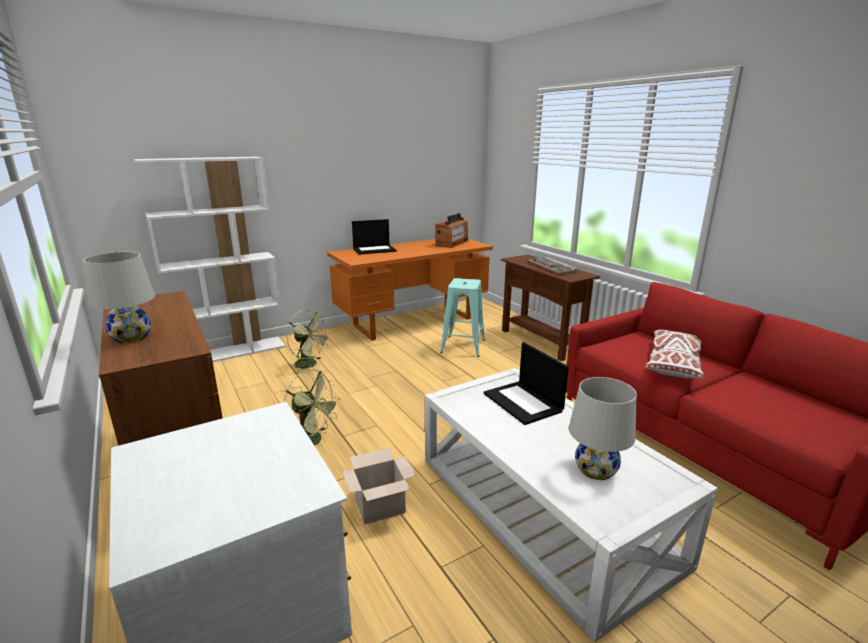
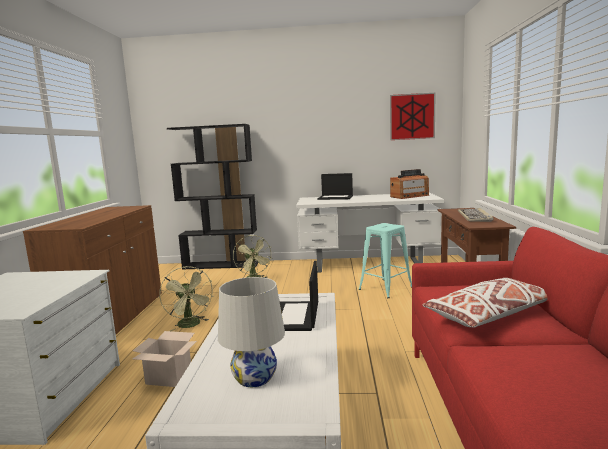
camera: 35 degrees right, 10 degrees down
(131, 337) = (73, 220): white table lamp -> none
(232, 352) = (221, 265): white bookcase -> black bookcase
(413, 322) = (368, 265): orange desk -> white desk
(443, 153) = (412, 116): none -> picture

